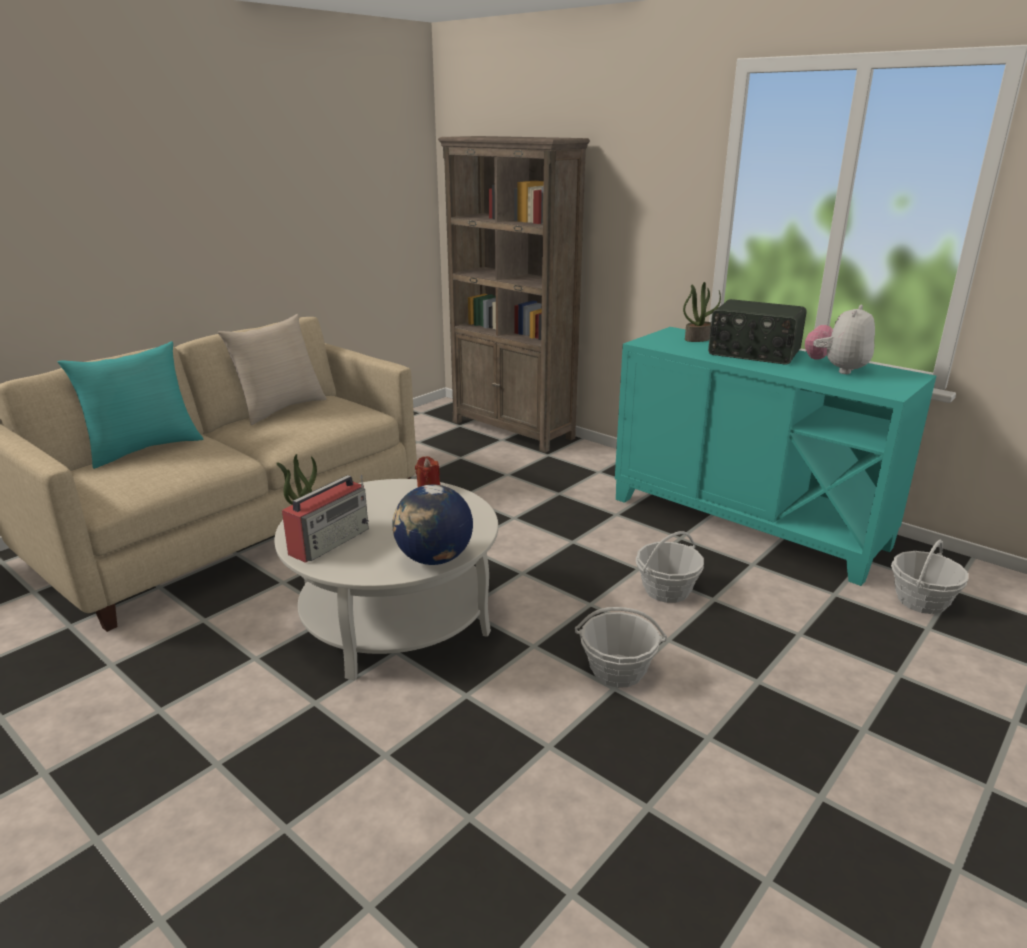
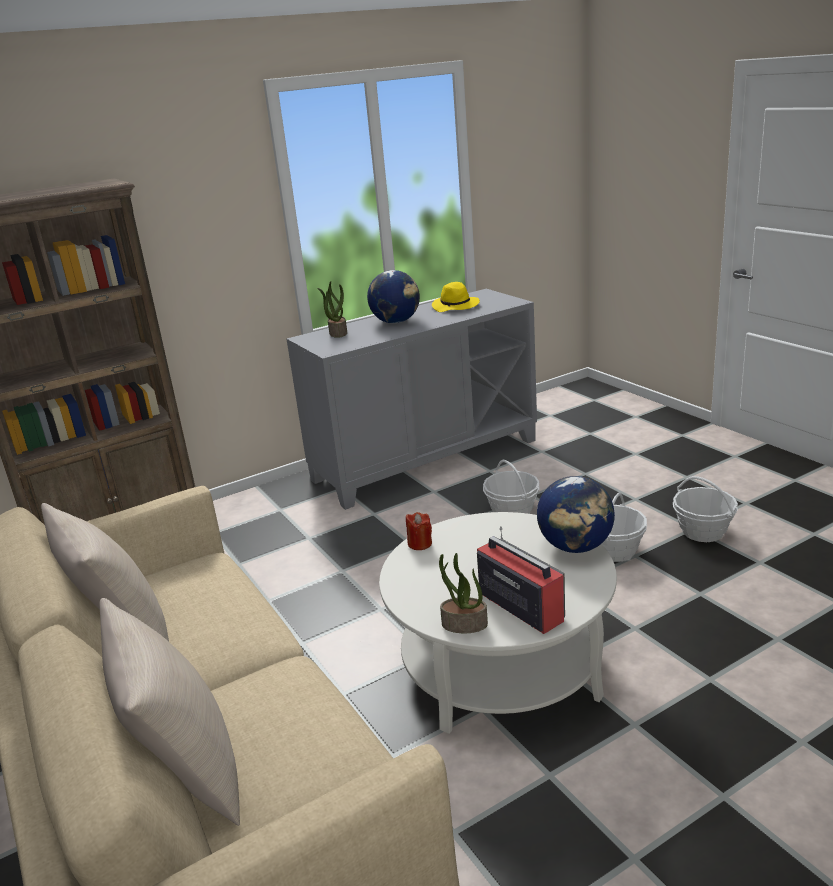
camera: 70 degrees left, 0 degrees up
(144, 449) = (186, 772): turquoise pillow -> beige pillow
(747, 522) = (425, 459): turquoise cabinet -> grey cabinet
(753, 353) = (396, 322): radio -> globe
(836, 369) = (456, 307): plush toy -> yellow hat
(921, 601) = (560, 427): basket -> basket (703, 531)

